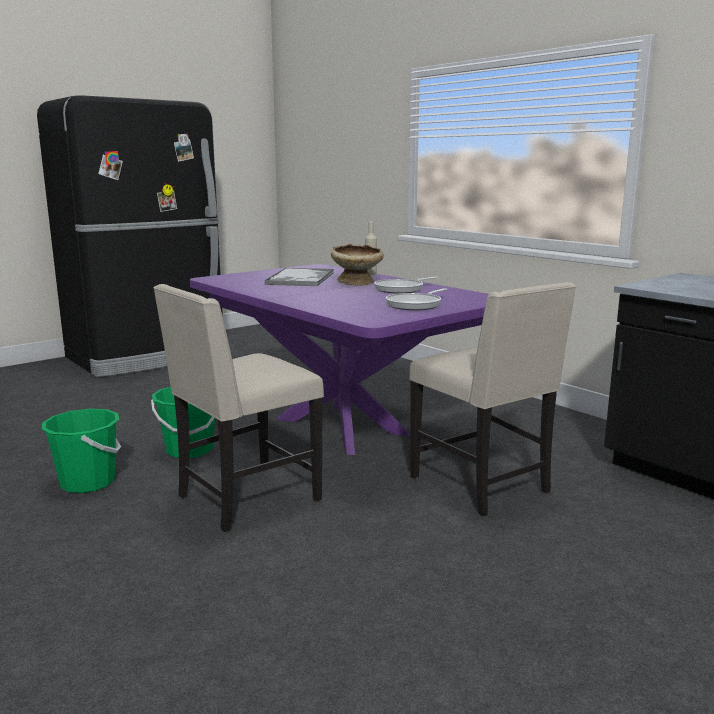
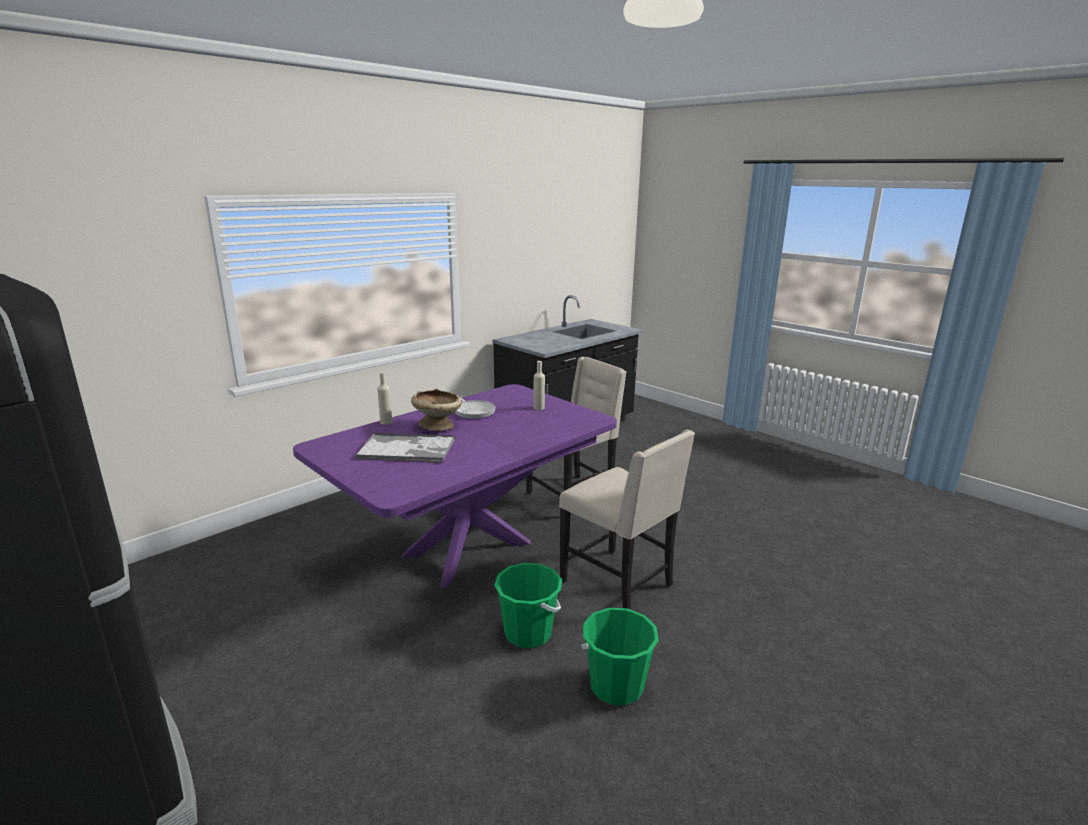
camera: 95 degrees left, 5 degrees up
(416, 304) = (539, 408): frying pan -> beige bottle

